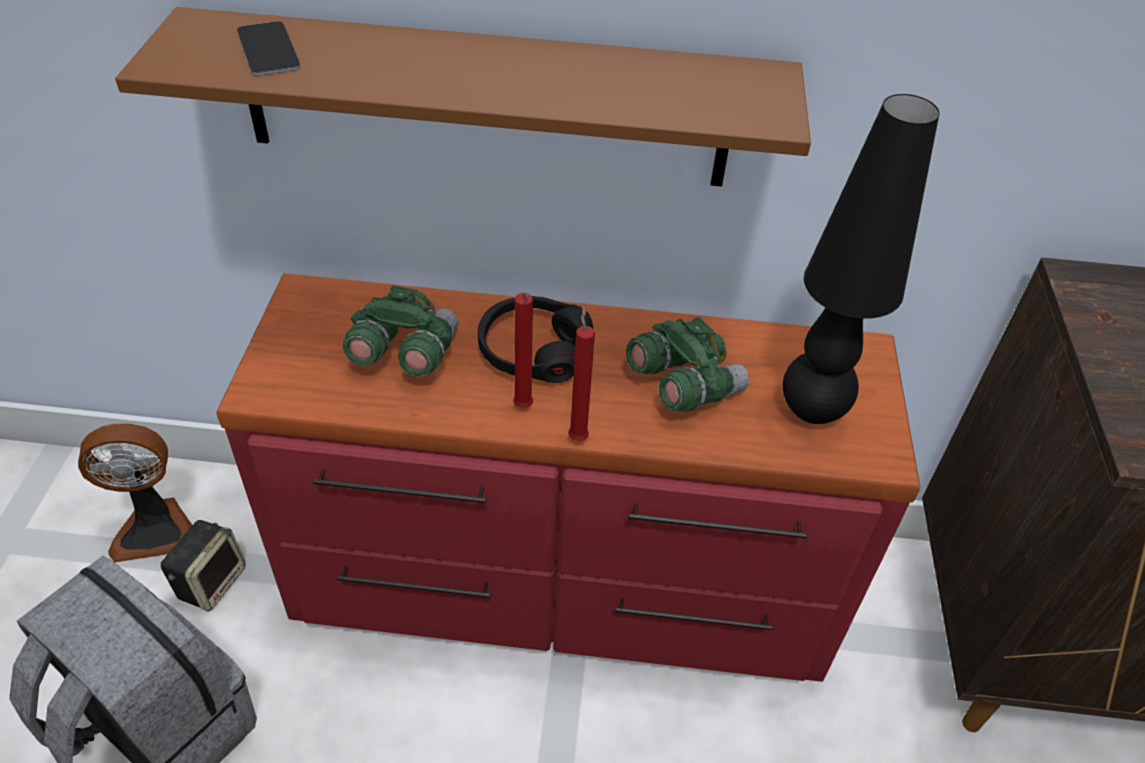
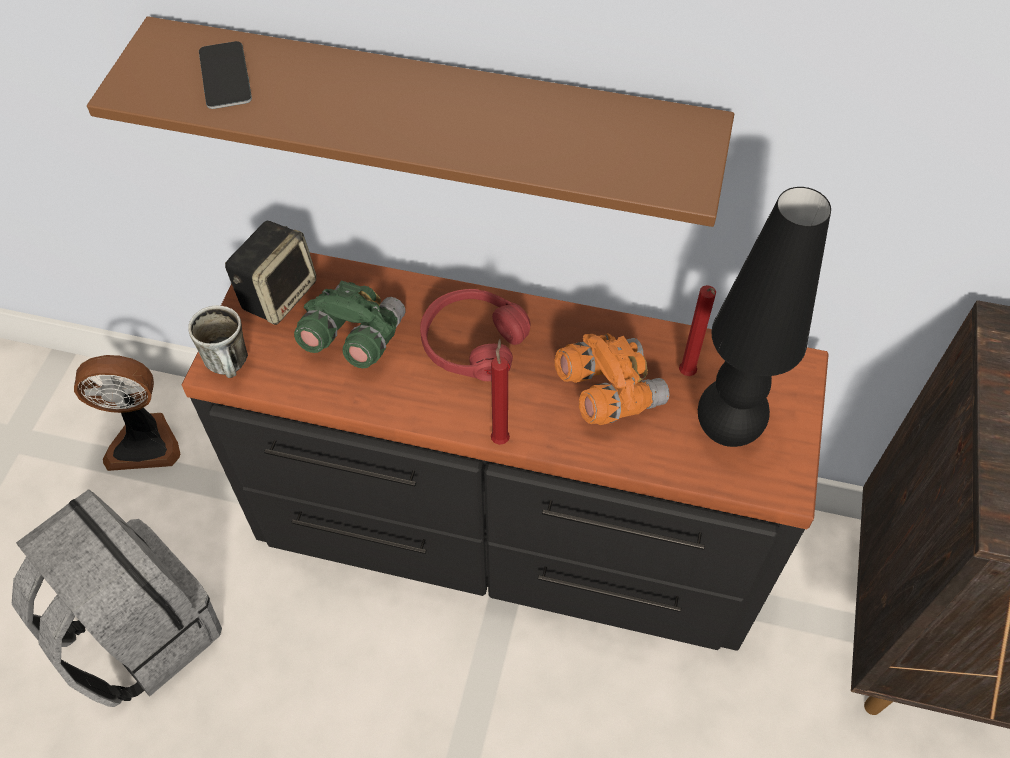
camera: 10 degrees right, 10 degrees up
(211, 581) = (191, 496): speaker -> speaker (278, 294)
(272, 390) = (232, 366): none -> mug
(523, 409) = (454, 404): red candle -> red candle (687, 375)
(532, 350) = (472, 343): black headphones -> red headphones
(561, 584) = (506, 531): red dresser -> black dresser
(682, 385) = (608, 391): green binoculars -> orange binoculars

